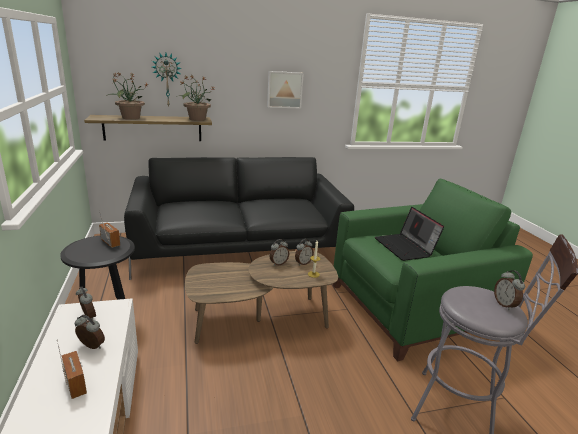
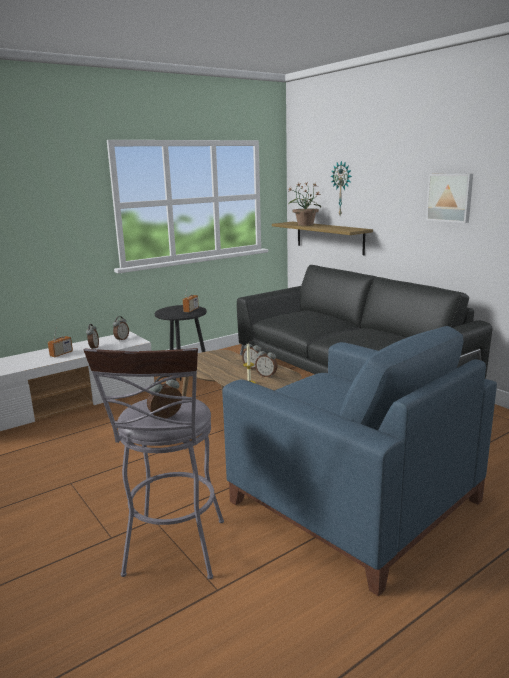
camera: 70 degrees right, 5 degrees down
(197, 119) = (350, 229): potted plant -> none
(405, 247) = (332, 396): laptop -> none
(411, 308) = (351, 500): green armchair -> blue armchair

